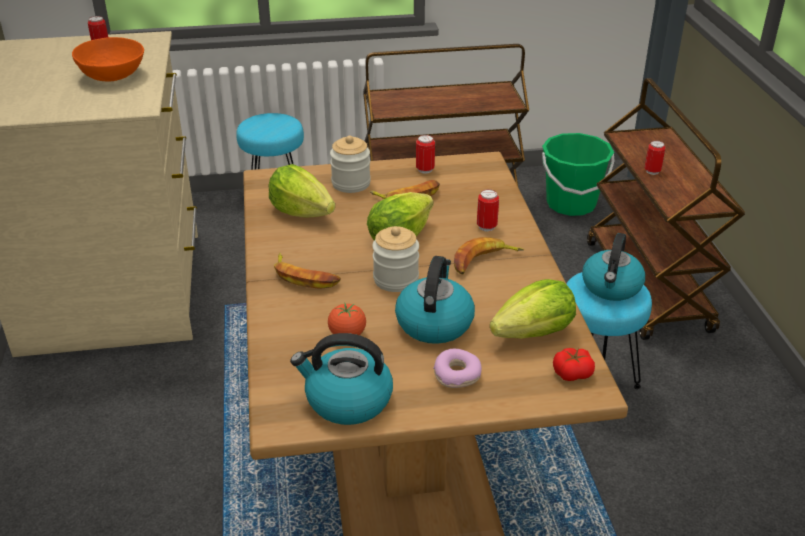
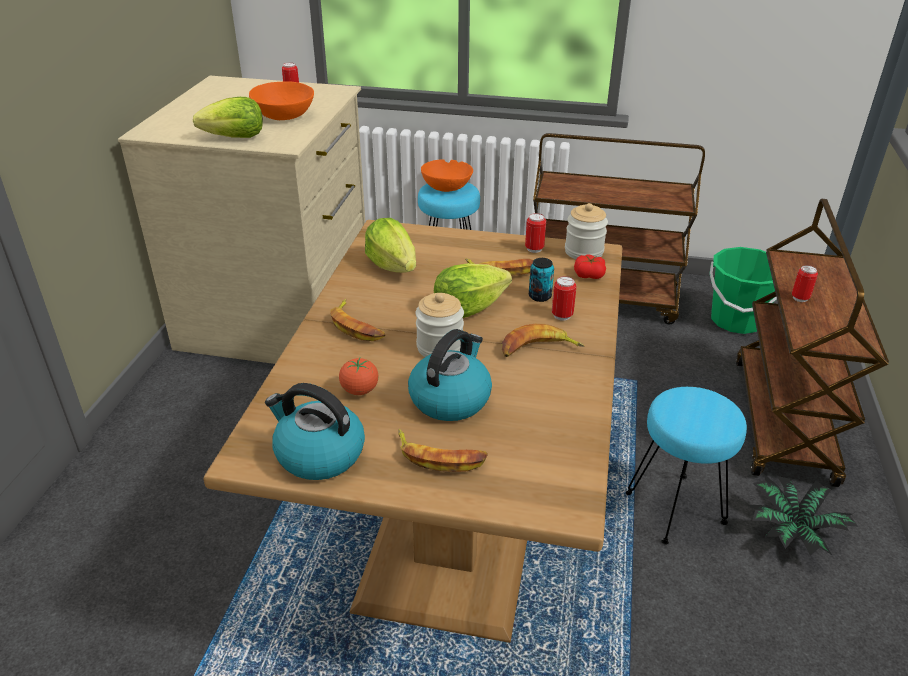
camera: 20 degrees right, 0 degrees up
(265, 122) = (446, 187): none -> orange bowl
(351, 183) = (455, 249): jar -> jar (583, 252)
(457, 213) = (540, 296): none -> can
(457, 375) = (440, 456): donut -> banana
(534, 333) = (545, 434): lettuce -> lettuce (235, 138)
(572, 373) = (561, 486): tomato -> tomato (589, 275)
(611, 287) = (704, 409): kettle -> none
(693, 379) = (791, 531): none -> potted plant

